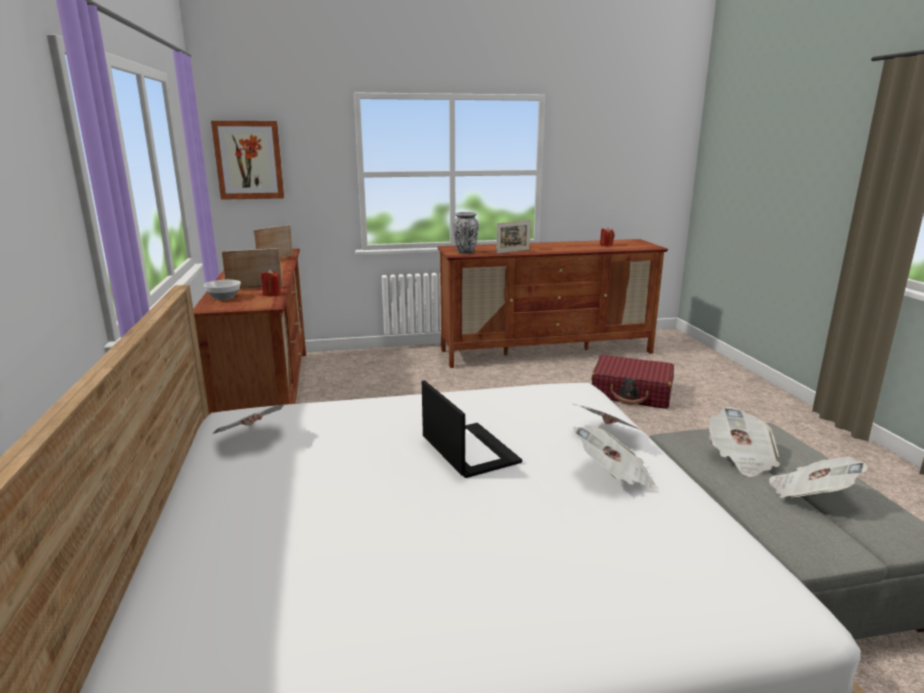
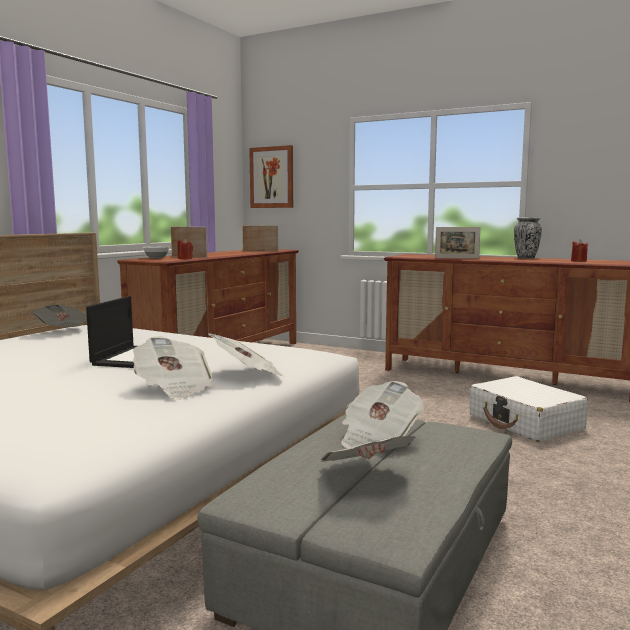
camera: 40 degrees right, 10 degrees down
(465, 252) = (410, 256): vase -> vase (526, 258)
(631, 393) = (525, 422): red suitcase -> white suitcase

